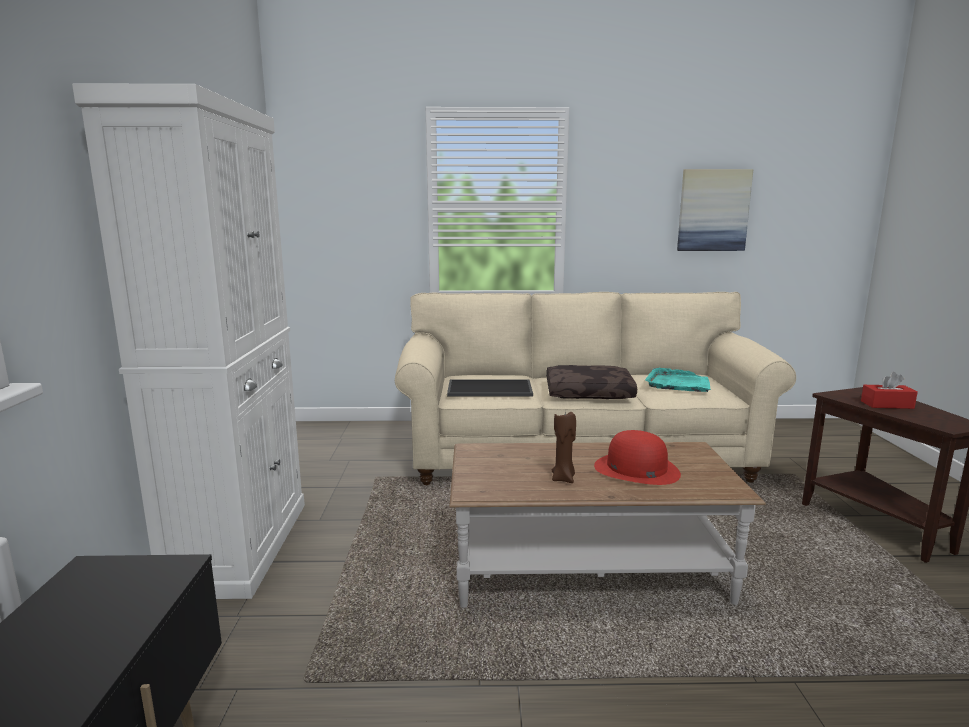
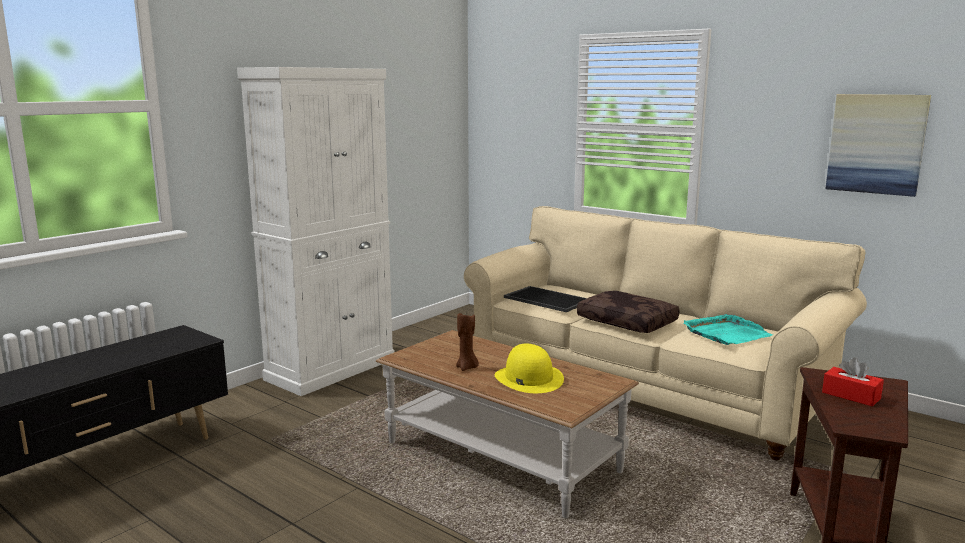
camera: 40 degrees right, 0 degrees up
(636, 469) = (528, 378): red hat -> yellow hat

